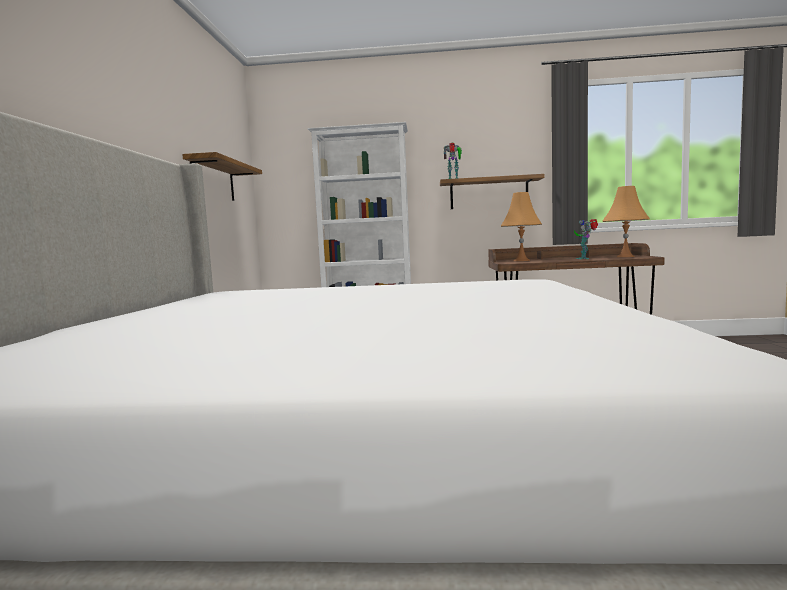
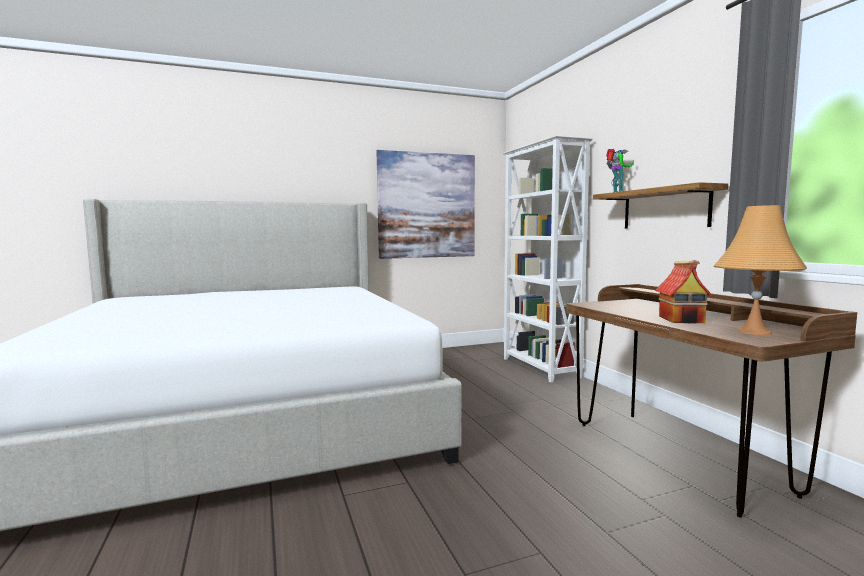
camera: 65 degrees right, 0 degrees up
(213, 180) = (427, 205): shelf -> picture
(521, 260) = (628, 305): orange table lamp -> none
(584, 258) = (682, 319): toy robot -> toy house

